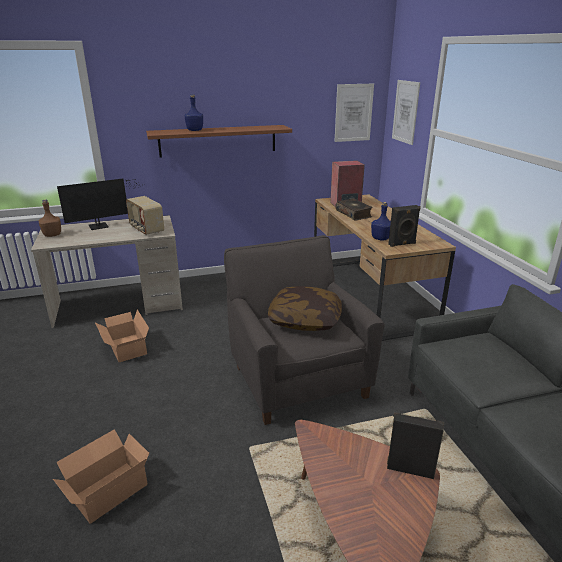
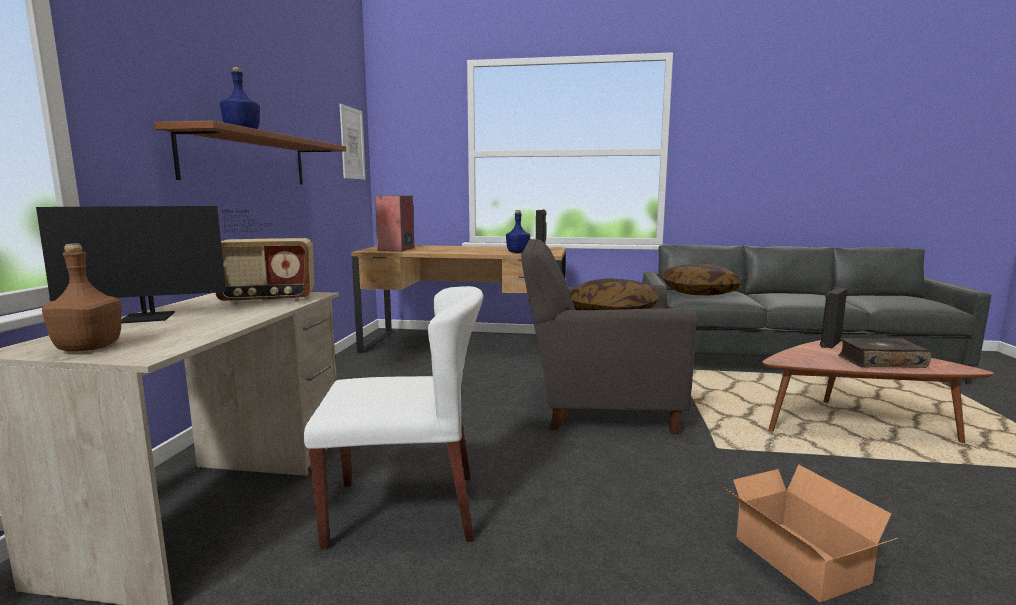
camera: 65 degrees left, 15 degrees down
(102, 226) = (155, 317): monitor -> monitor turned 75 degrees clockwise
(126, 349) = (405, 509): cardboard box -> white chair
(354, 214) = (433, 250): book -> book (880, 362)
(405, 112) = (414, 141): picture -> none
(473, 352) = (699, 293): none -> pillow

